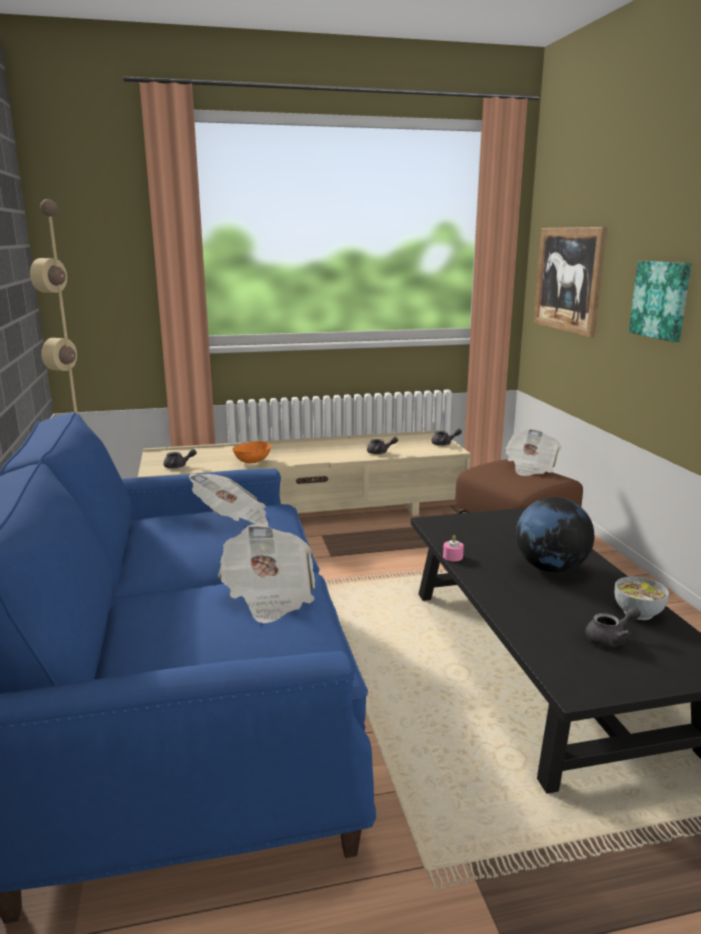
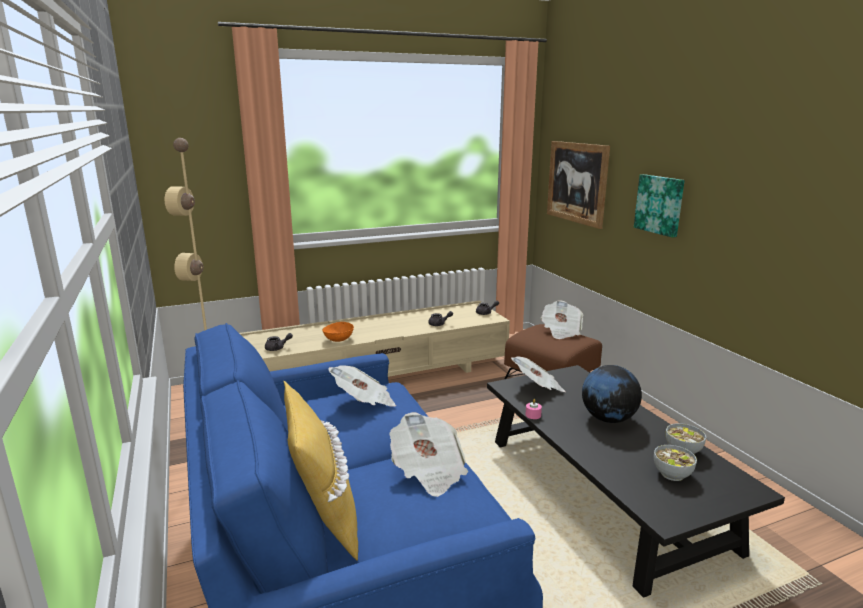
camera: 10 degrees left, 0 degrees up
(120, 633) = (323, 518): none -> yellow pillow
(473, 527) = (537, 387): none -> newspaper
(610, 638) = (672, 474): grey teapot -> bowl

